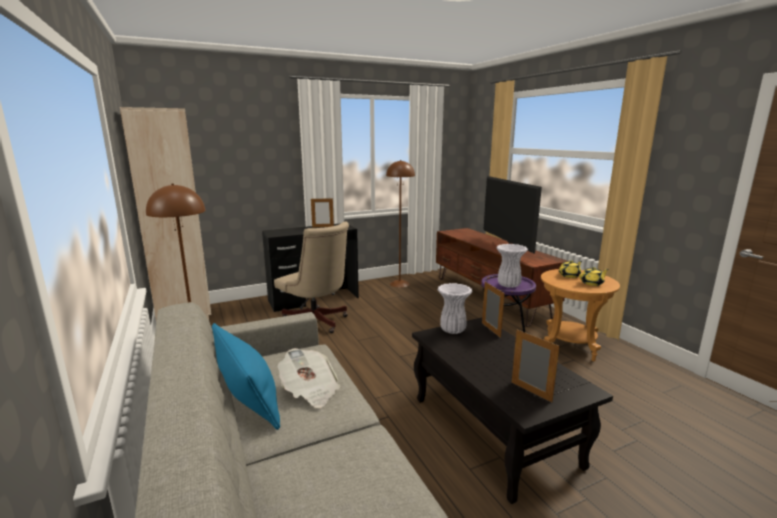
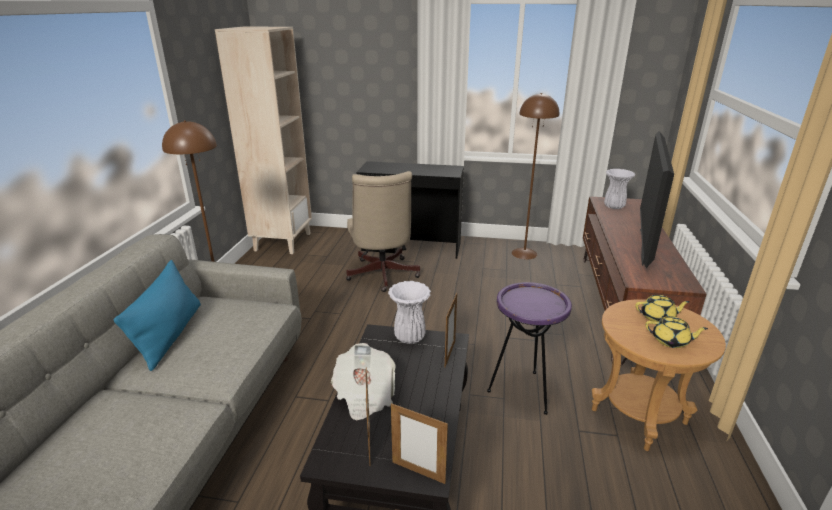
camera: 35 degrees right, 10 degrees up
(310, 391) = (212, 348): newspaper -> newspaper (364, 395)
(323, 227) = (429, 167): picture frame -> picture frame (418, 472)
(509, 285) = (527, 305): white vase -> white vase (614, 207)

